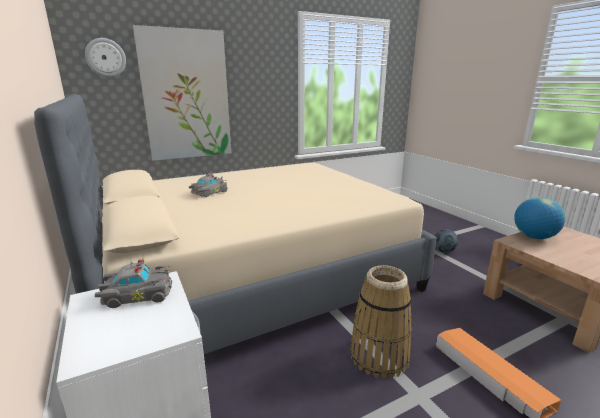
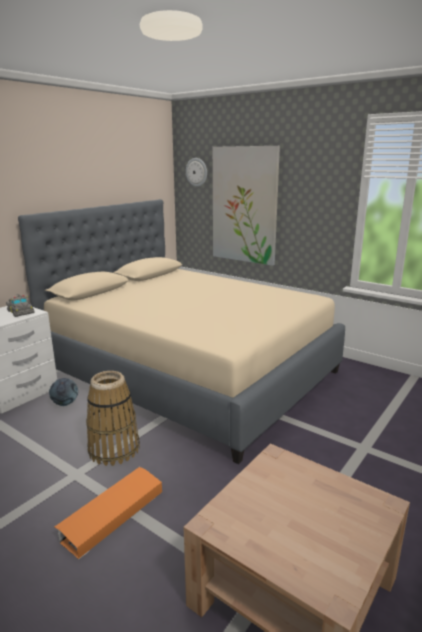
camera: 65 degrees right, 0 degrees up
(208, 193) = (173, 288): grey toy car -> none
(444, 251) = (361, 472): football -> football (65, 404)
(534, 237) = (312, 476): globe -> none

